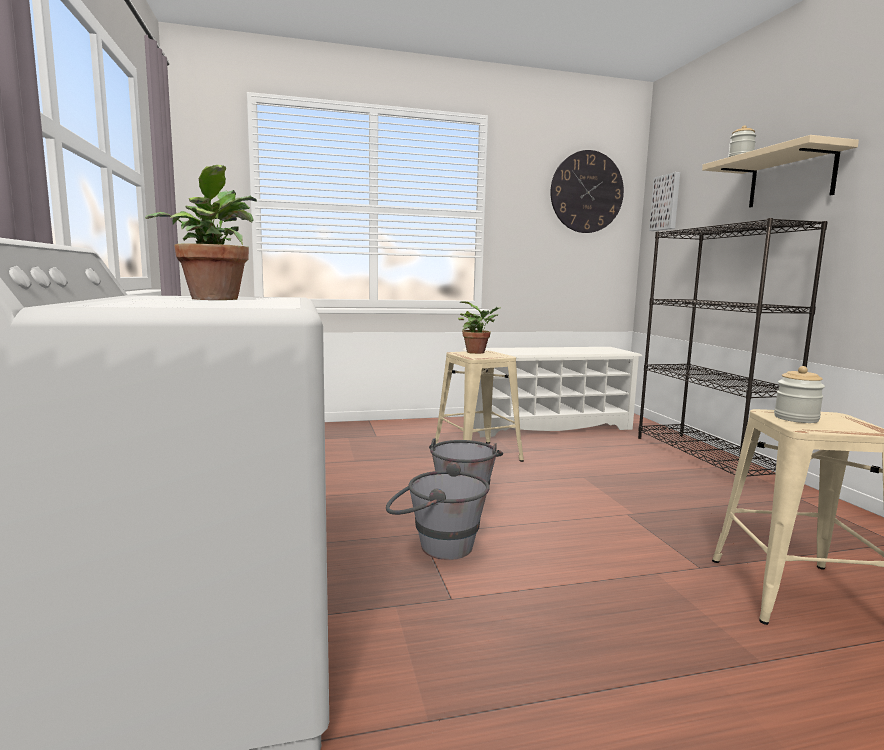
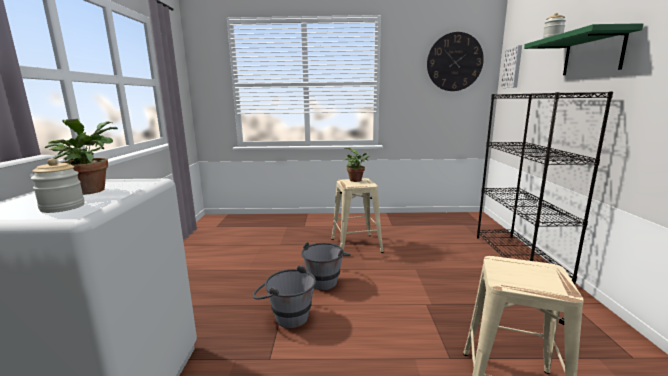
camera: 15 degrees right, 5 degrees up
(547, 425) = (418, 223): white shoe rack -> none
(791, 178) = (592, 54): beige shelf -> green shelf
(796, 418) = (510, 270): jar -> jar (63, 207)

